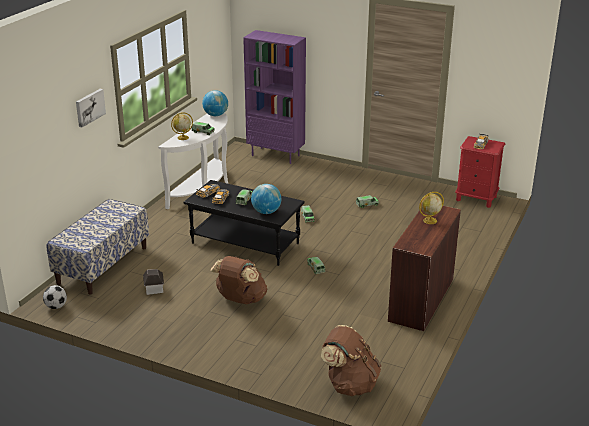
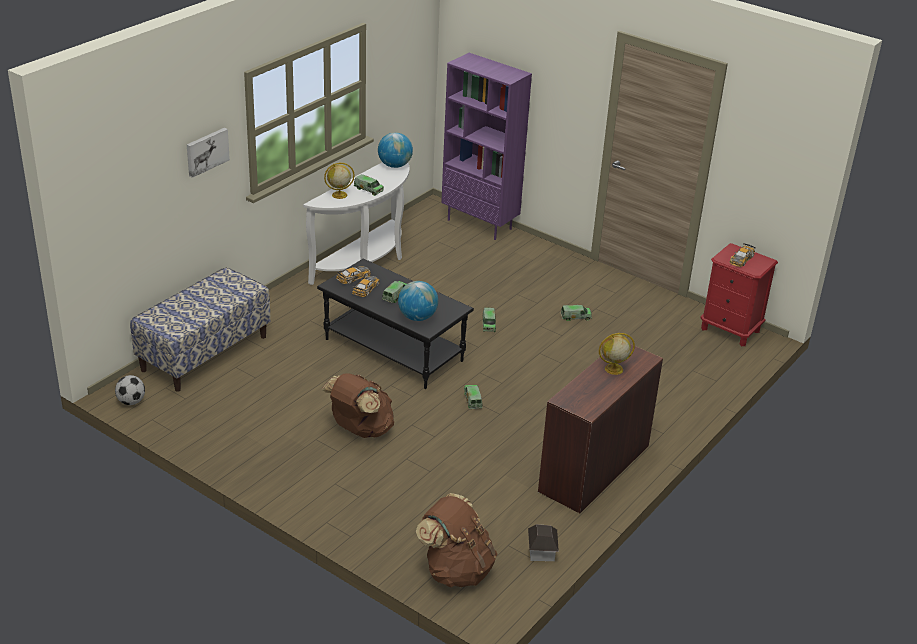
camera: 10 degrees right, 5 degrees up
(154, 289) = (257, 397): toy house -> toy house (541, 552)

